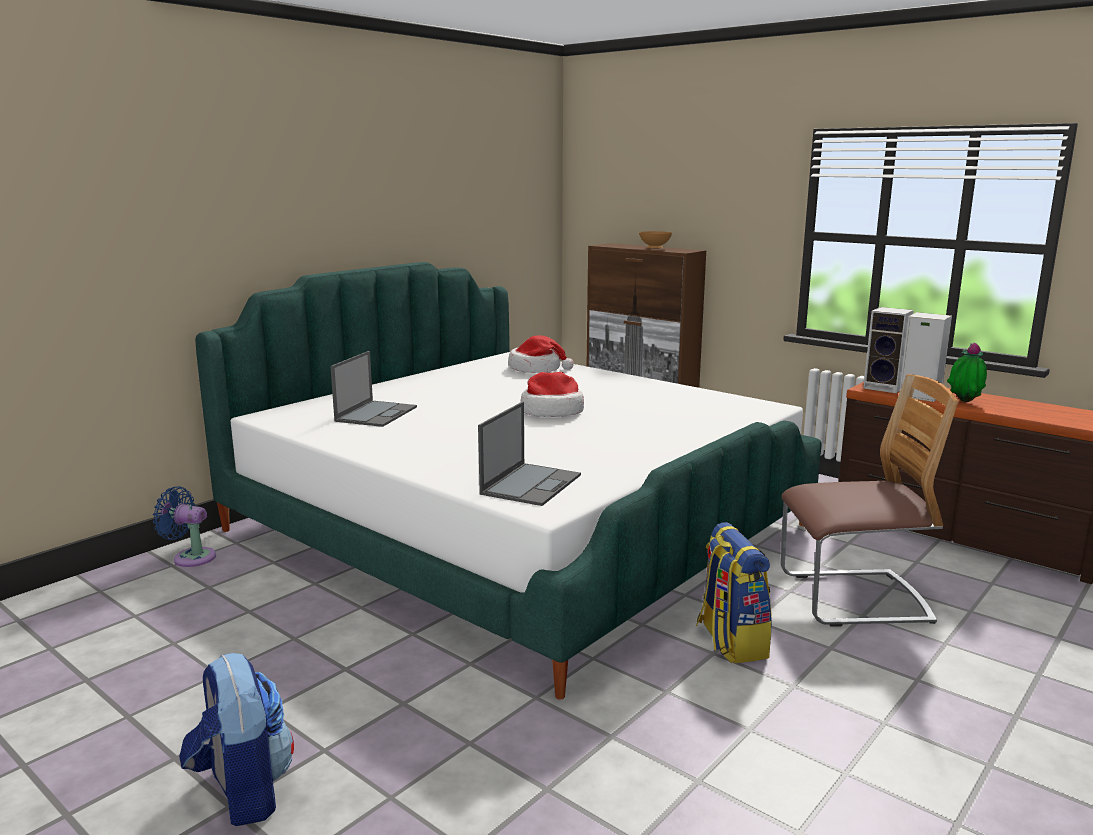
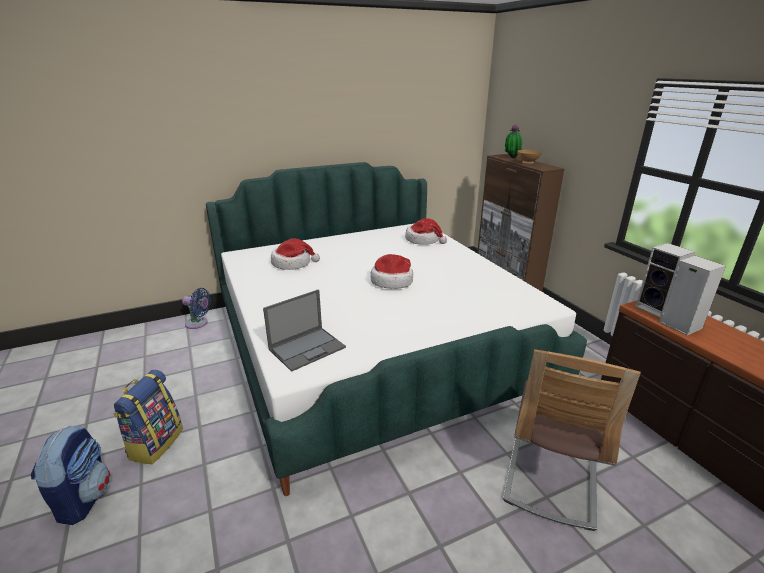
camera: 25 degrees right, 10 degrees up
(191, 557) = (198, 323): blue fan -> blue fan turned 150 degrees clockwise
(376, 414) = (292, 263): laptop -> hat
(730, 641) = (428, 486): backpack -> backpack (155, 443)
(853, 599) = (551, 477): chair -> chair turned 90 degrees clockwise
(963, 403) = (716, 343): potted plant -> potted plant (511, 158)

